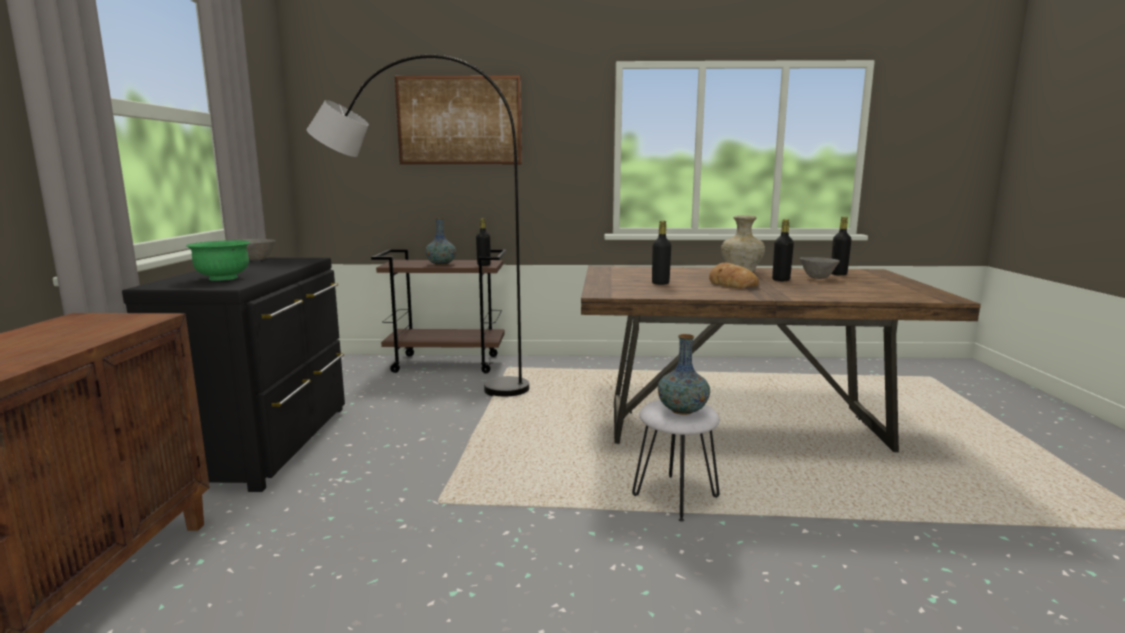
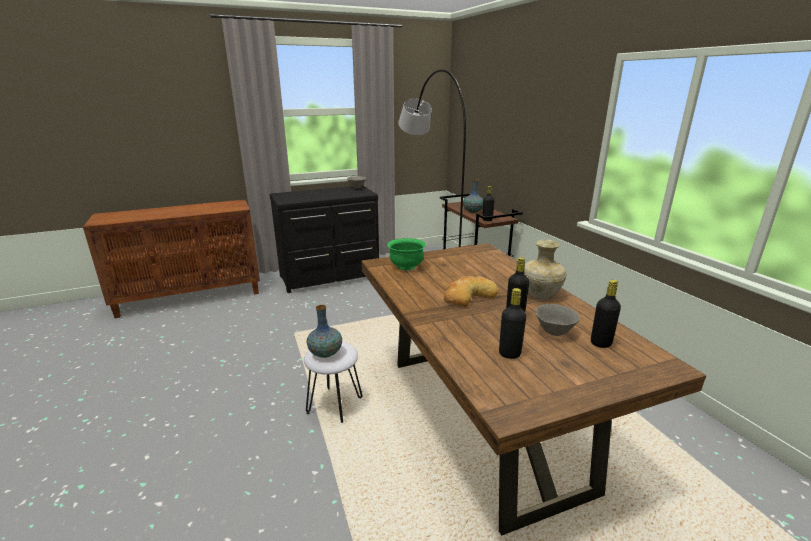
camera: 65 degrees right, 10 degrees up
(223, 278) = (302, 196): green bowl -> green bowl (406, 266)
(459, 120) = (513, 107): picture -> none
(660, 283) = (437, 273): black bottle -> black bottle (509, 354)

